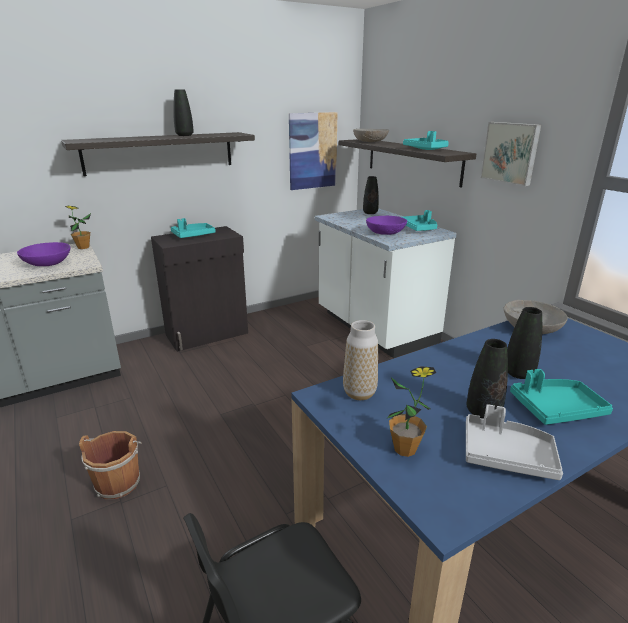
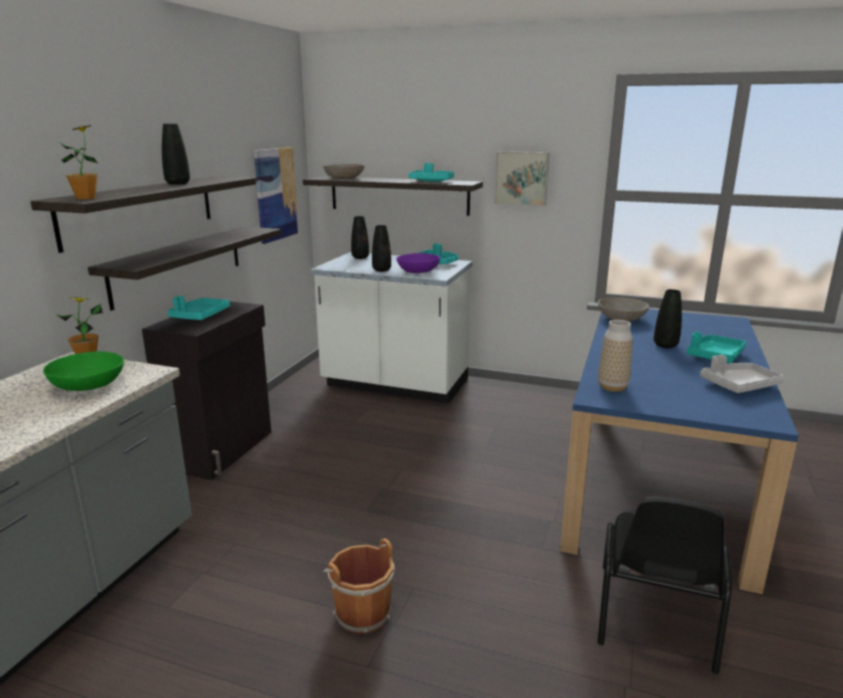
camera: 40 degrees left, 5 degrees down
(47, 263) = (88, 385): purple bowl -> green bowl
(195, 196) = (179, 264): none -> shelf
(405, 449) = (695, 403): potted plant -> potted plant (86, 198)
(483, 413) = (691, 371): black vase -> black vase (381, 270)

